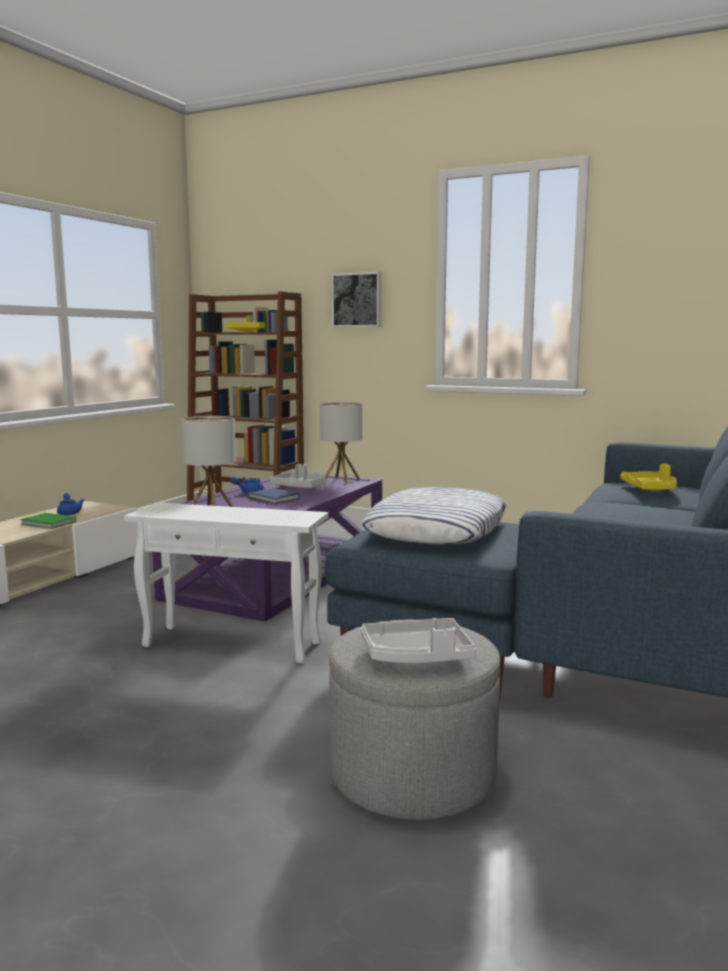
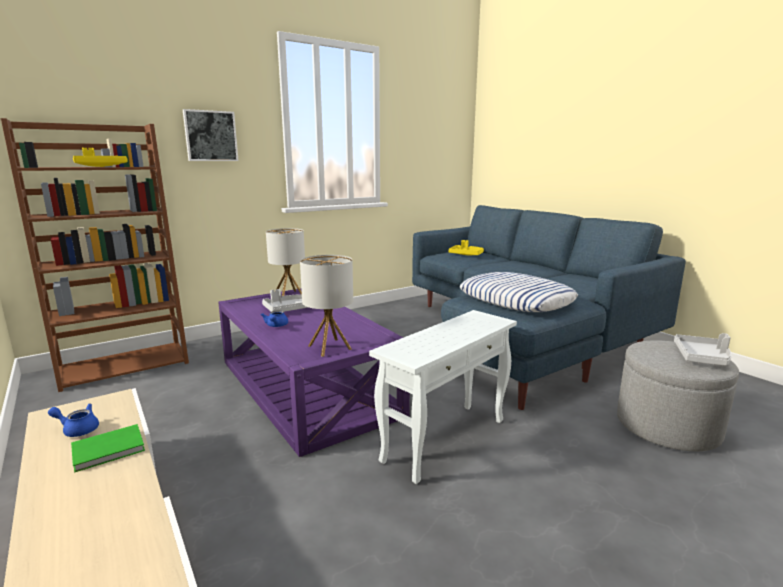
camera: 60 degrees left, 5 degrees up
(274, 498) = (314, 322): blue book -> none

